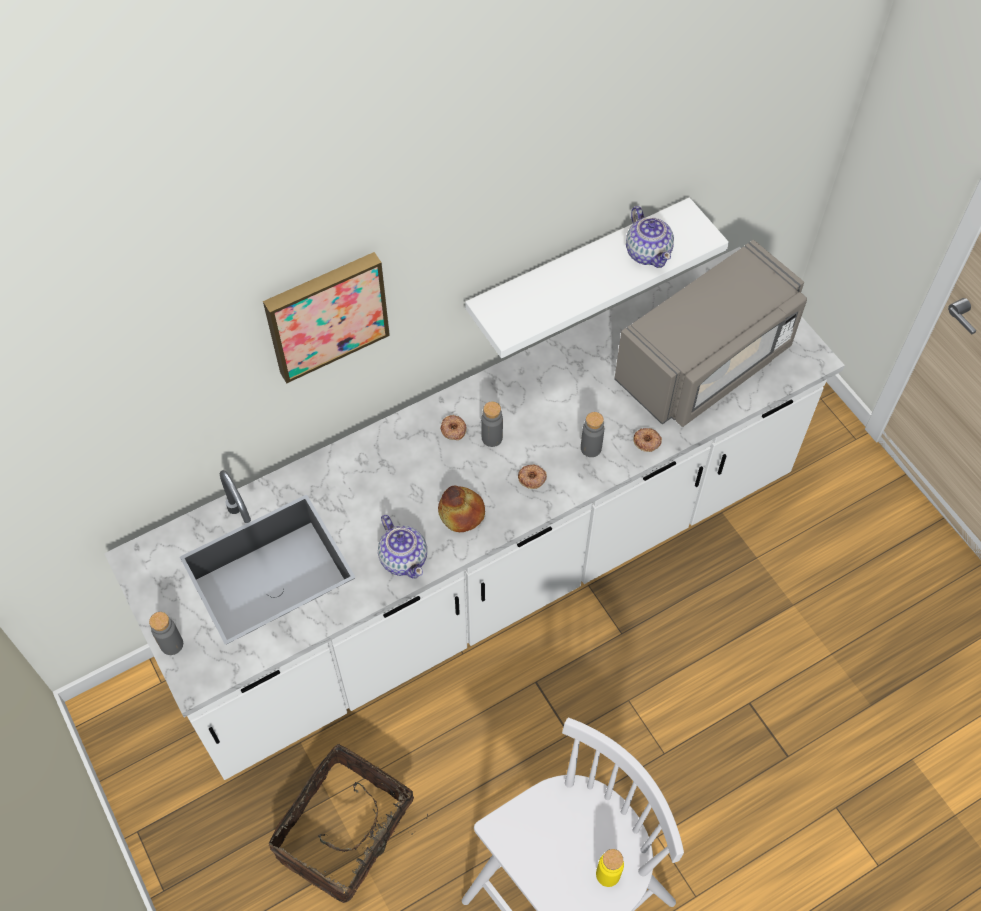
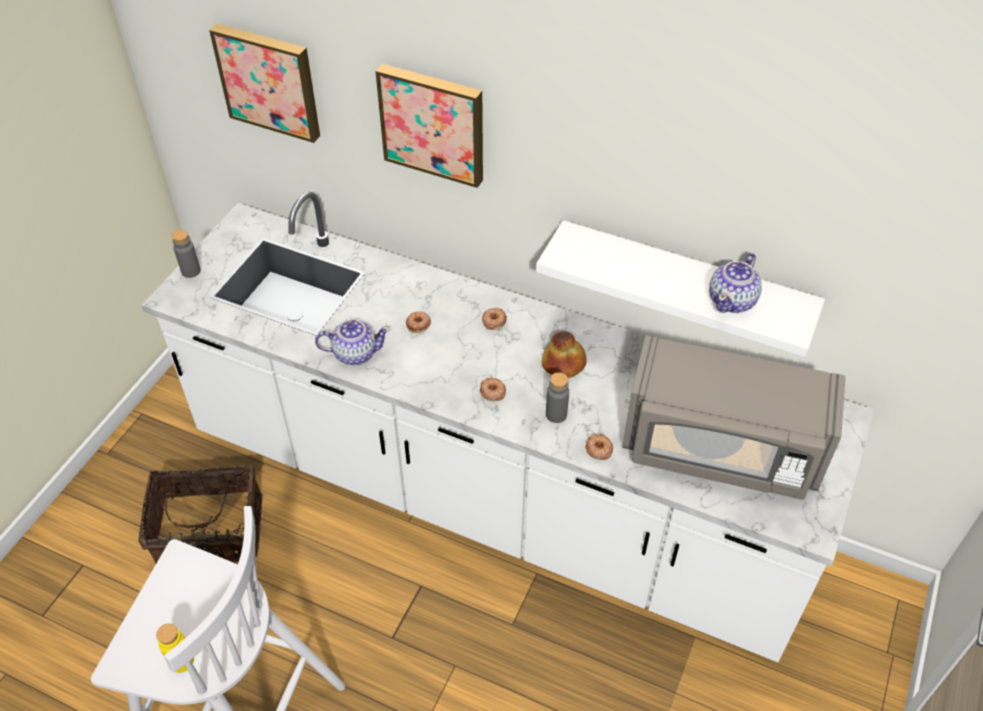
camera: 55 degrees right, 10 degrees down
(126, 408) = (269, 81): none -> picture
(403, 558) = (354, 353): teapot -> teapot turned 120 degrees counterclockwise
(409, 488) = (418, 324): none -> donut
(461, 513) = (422, 365): bread -> bread (563, 363)
(492, 438) = (507, 347): grey bottle -> none

